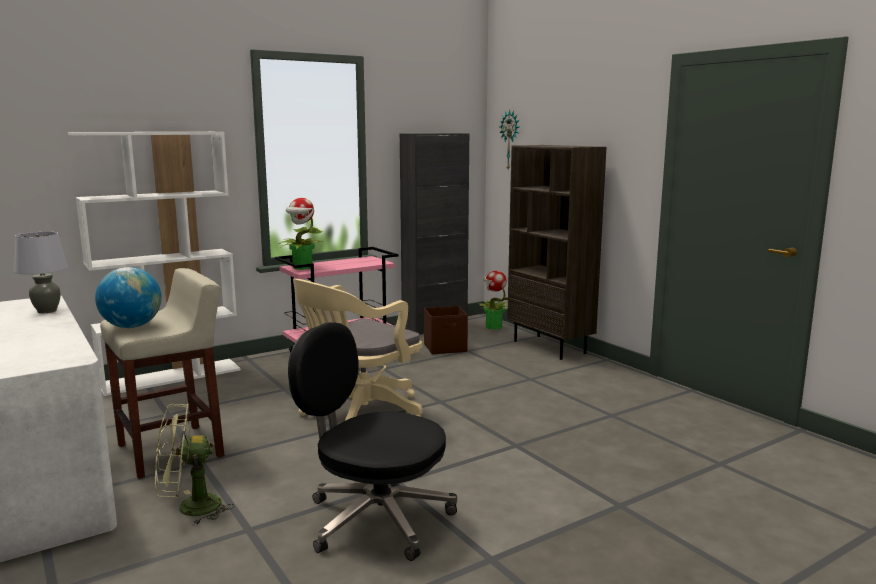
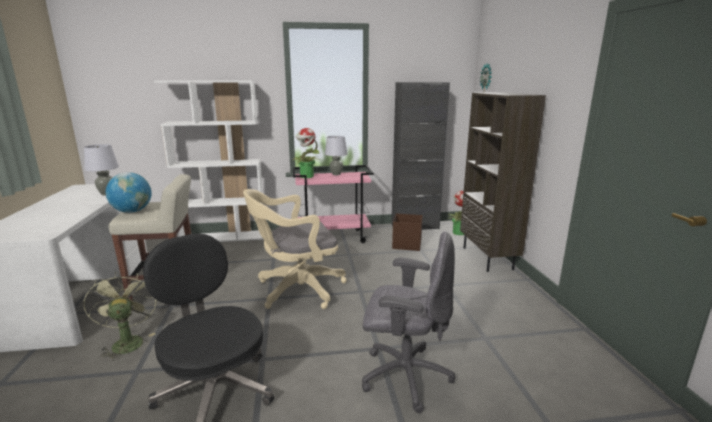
camera: 25 degrees right, 5 degrees up
(189, 508) = (127, 341): green fan -> green fan turned 60 degrees clockwise
(339, 262) = (336, 174): none -> grey table lamp
(565, 460) = (404, 375): none -> grey office chair

